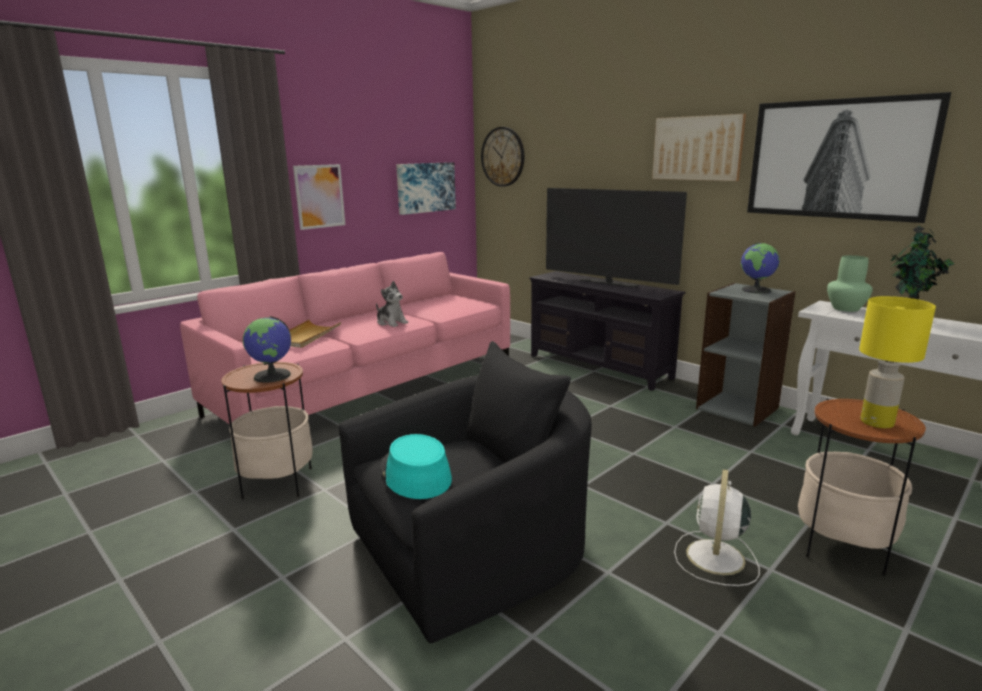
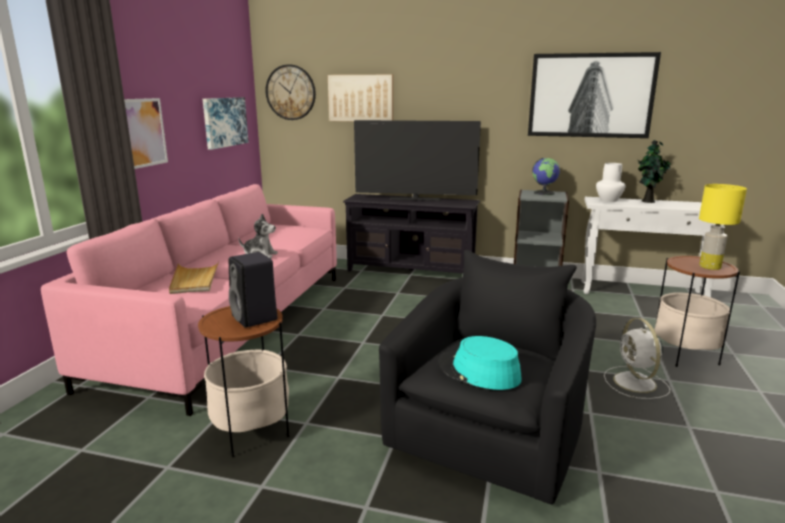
camera: 30 degrees left, 0 degrees up
(273, 376) = (255, 318): globe -> black speaker
(697, 148) = (484, 86): picture -> picture (361, 98)
(845, 308) = (608, 200): green vase -> white vase

